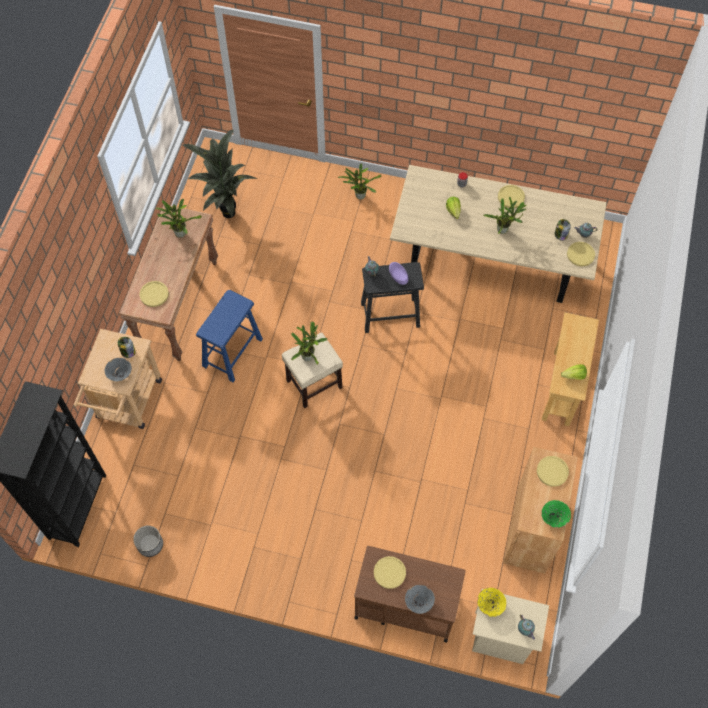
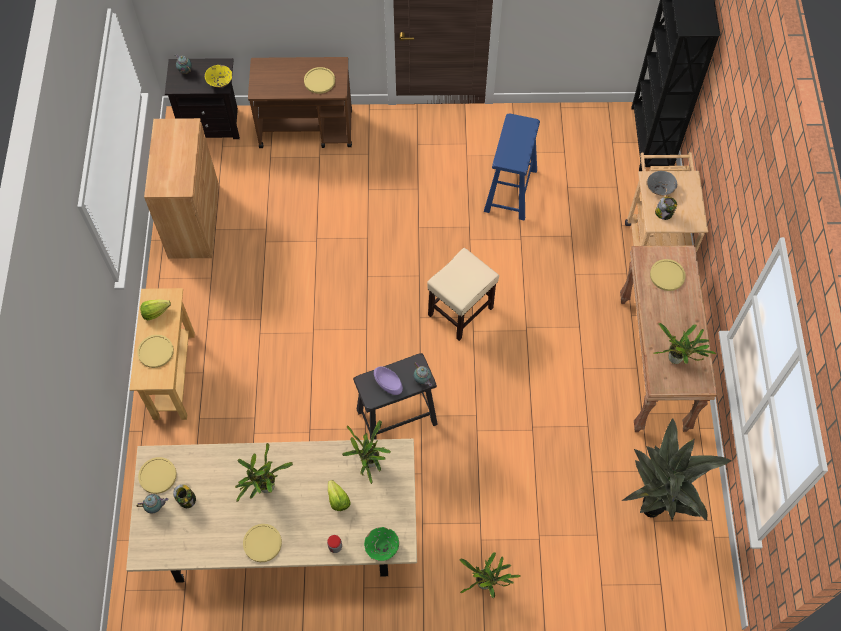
camera: 165 degrees right, 0 degrees up
(150, 544) = (565, 124): planter -> none
(232, 352) = (566, 325): blue stool -> blue stool (510, 191)
(308, 355) = (467, 278): potted plant -> potted plant (369, 463)
(419, 601) = (286, 65): grey bowl -> none
(500, 638) = (212, 123): beige nightstand -> black nightstand
(552, 471) = (169, 177): yellow plate -> yellow plate (155, 351)
(554, 517) = (164, 136): green bowl -> green bowl (382, 547)

